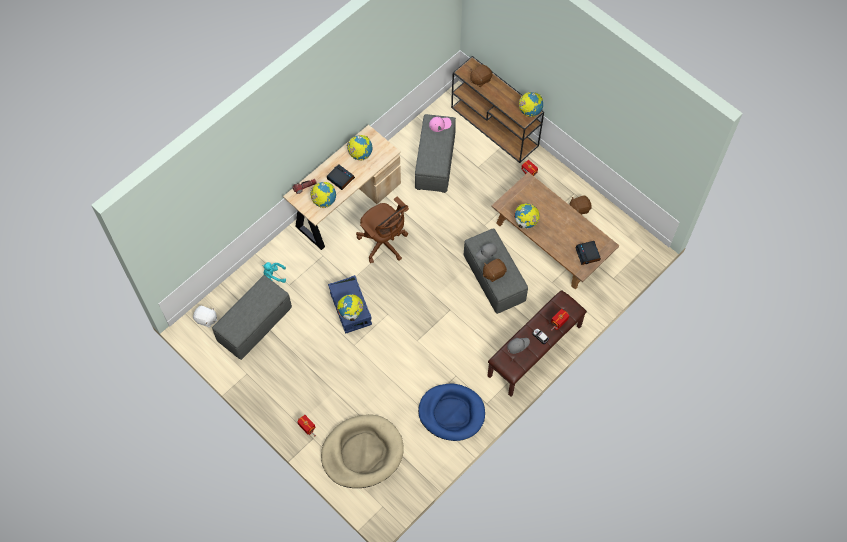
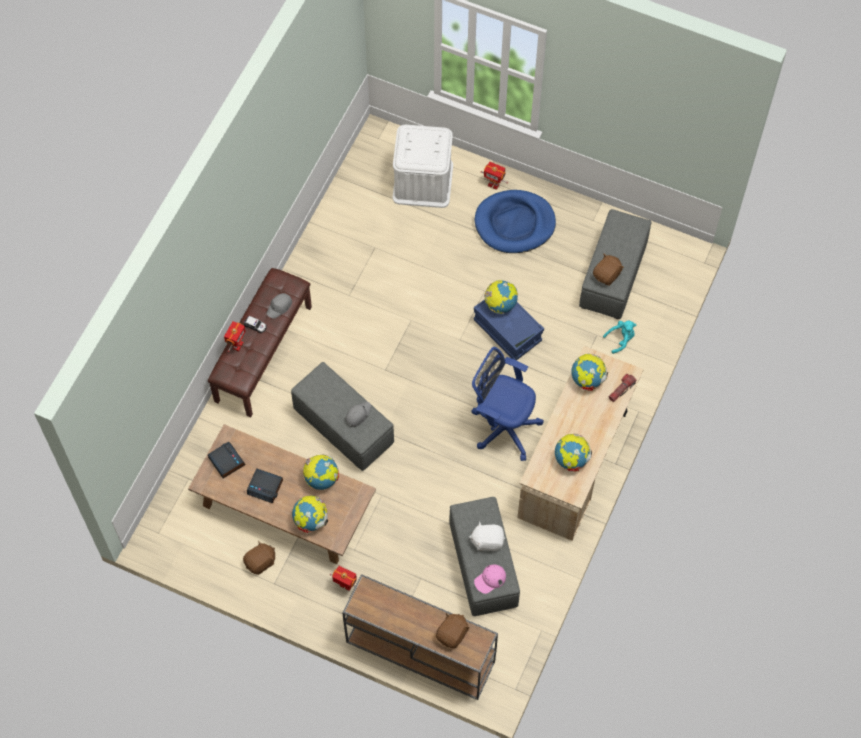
camera: 160 degrees right, 0 degrees up
(206, 319) = (673, 263): white plush toy -> white plush toy (487, 541)
(340, 178) = (581, 417): alarm clock -> alarm clock (265, 487)
(362, 453) = (423, 182): beige dog bed -> white storage box
(384, 243) = (503, 426): brown office chair -> blue office chair
(451, 413) = (338, 253): blue dog bed -> blue dog bed (514, 224)
(493, 273) = (339, 391): brown plush toy -> brown plush toy (607, 275)
(530, 111) = (363, 606): globe -> globe (311, 520)

